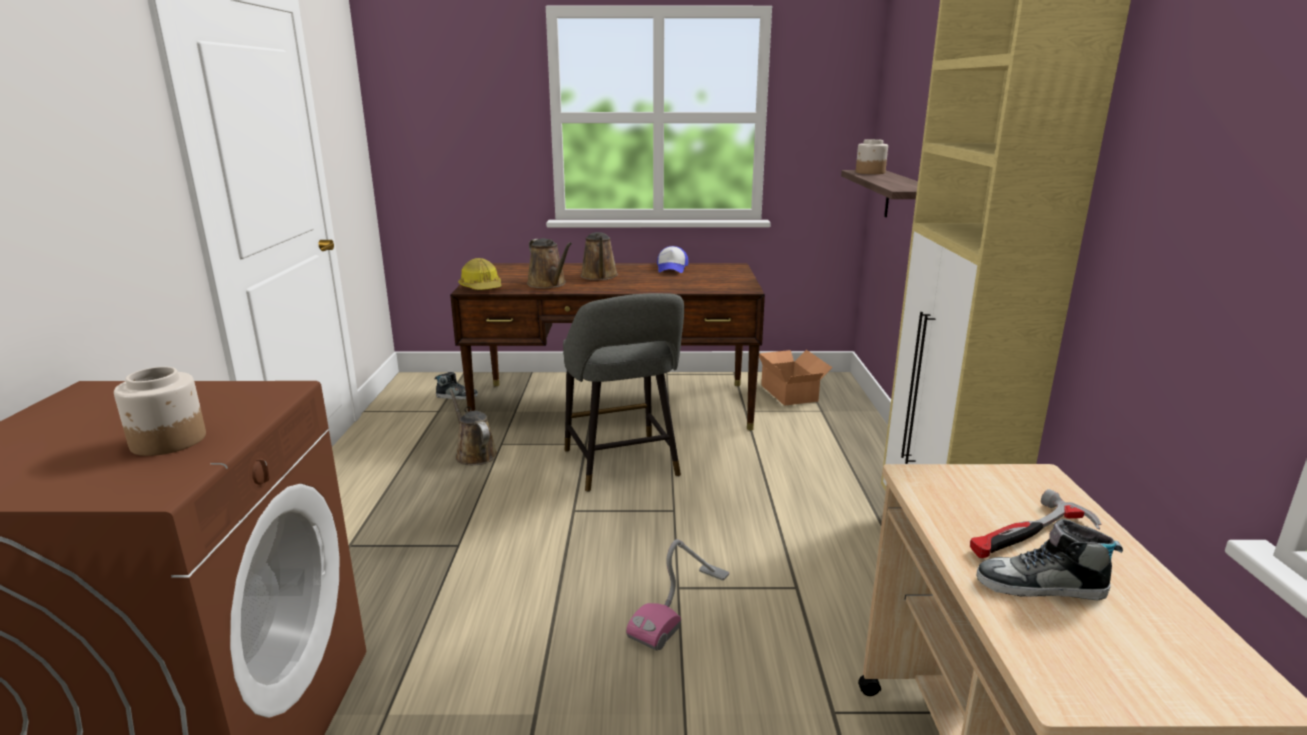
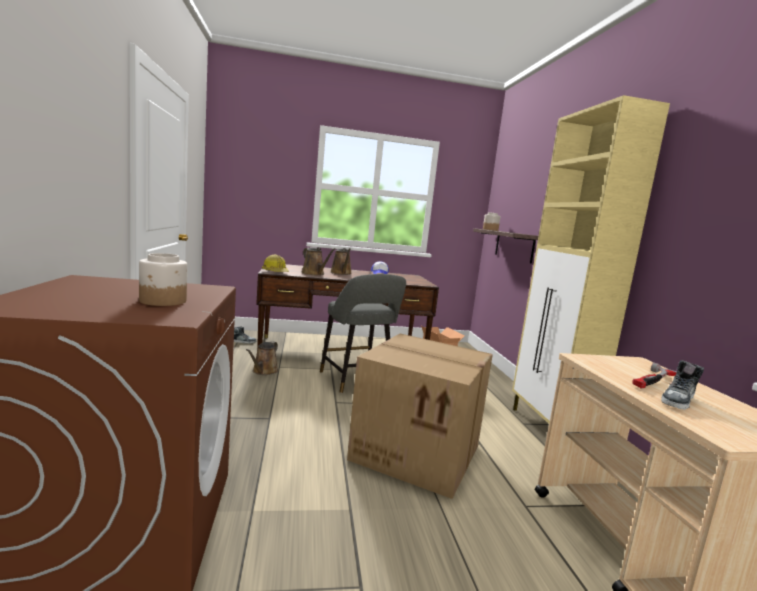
camera: 10 degrees left, 10 degrees down
(474, 454) = (264, 371): brown watering can -> brown watering can turned 120 degrees counterclockwise
(681, 606) = (418, 452): vacuum cleaner -> cardboard box
(1040, 587) = (678, 400): shoe -> shoe turned 45 degrees counterclockwise

